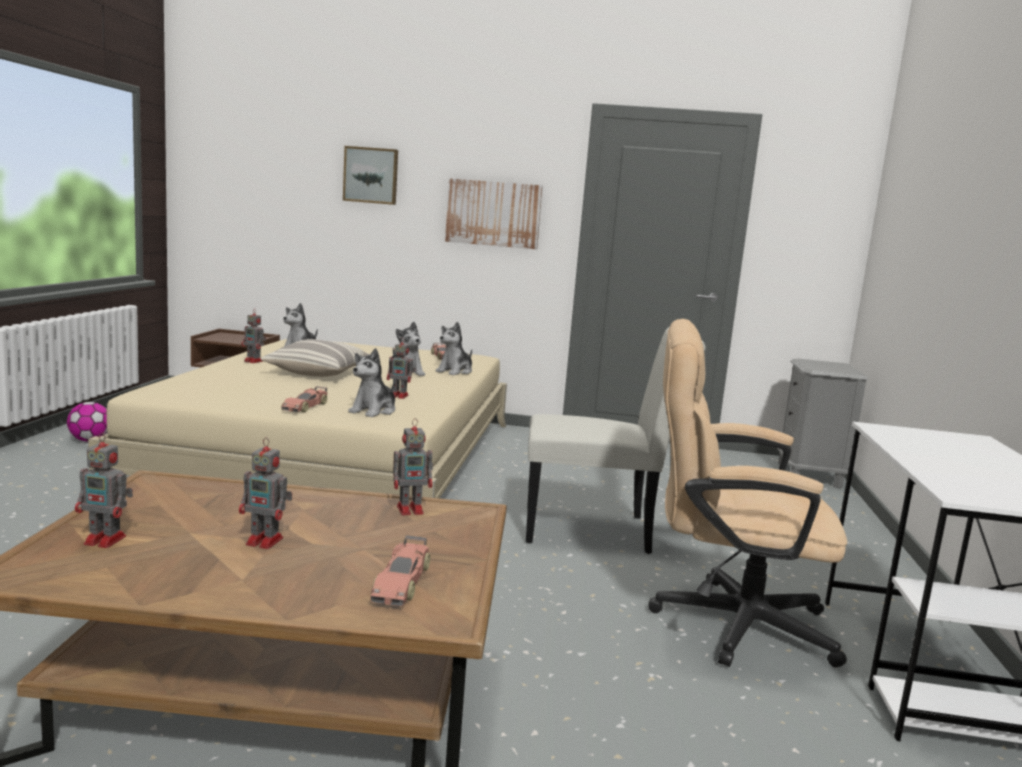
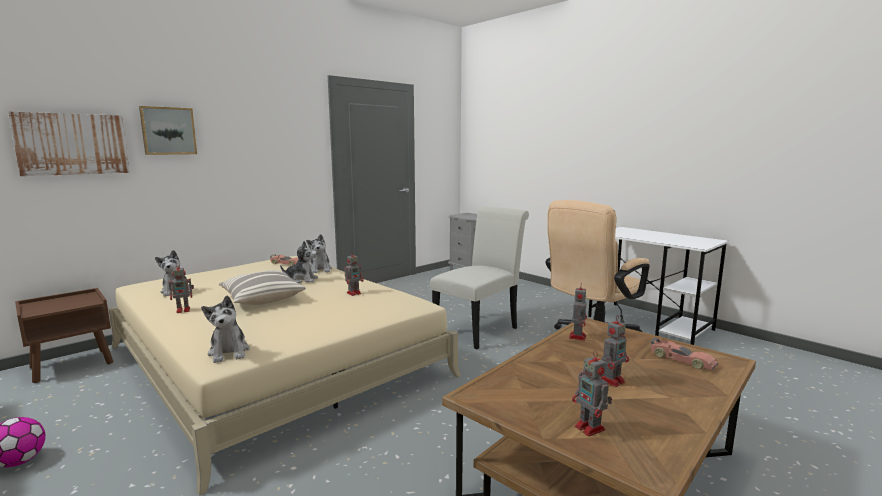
camera: 50 degrees left, 0 degrees up
(107, 540) = (591, 429): toy robot -> toy robot turned 105 degrees clockwise
(306, 406) = (343, 320): toy car -> none
(374, 411) = (380, 306): plush toy -> plush toy (229, 352)
(493, 213) = (275, 154): picture -> picture (73, 144)

